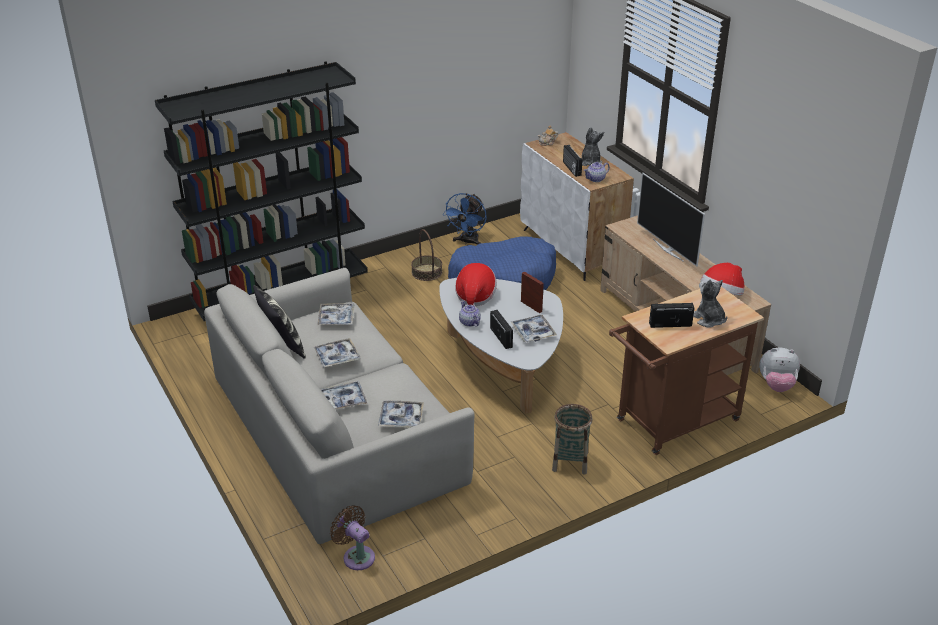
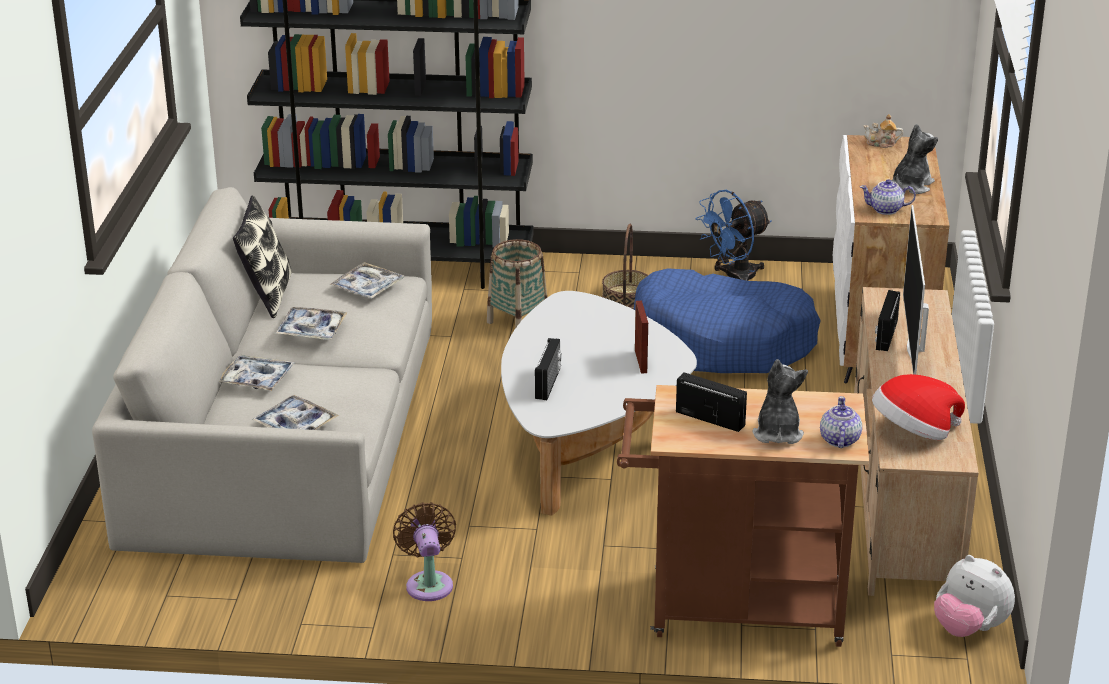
camera: 35 degrees right, 5 degrees down
(356, 556) = (138, 582): brown fan -> brown fan (429, 583)
(469, 322) = (530, 351): teapot -> teapot (839, 440)
(475, 296) = (580, 323): hat -> none
(533, 332) = (599, 393): tray -> none
(570, 461) = (527, 594): basket -> basket (517, 321)
(571, 168) = (867, 186): radio -> radio (885, 335)

